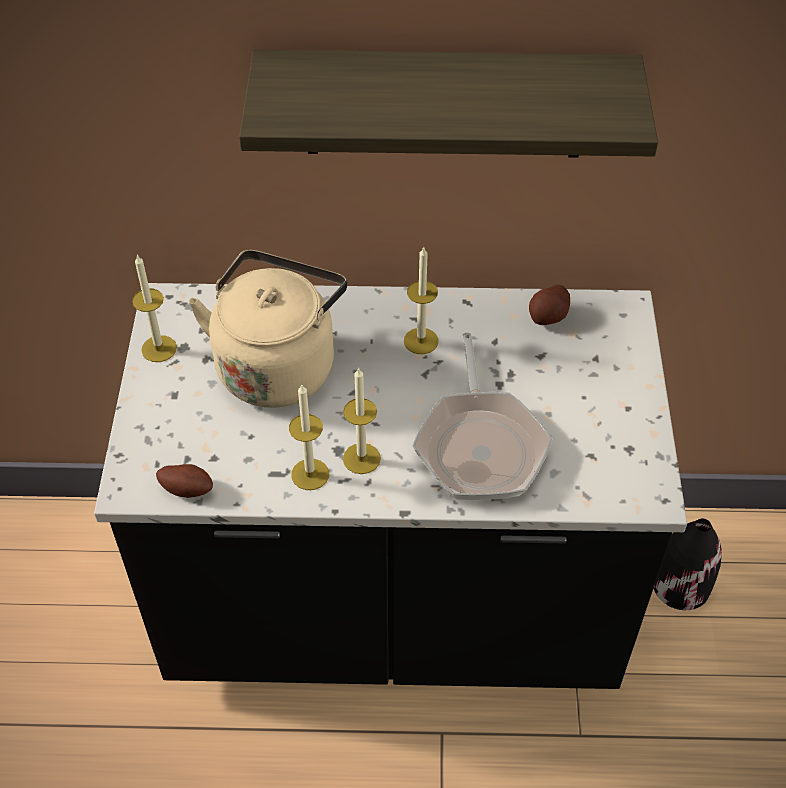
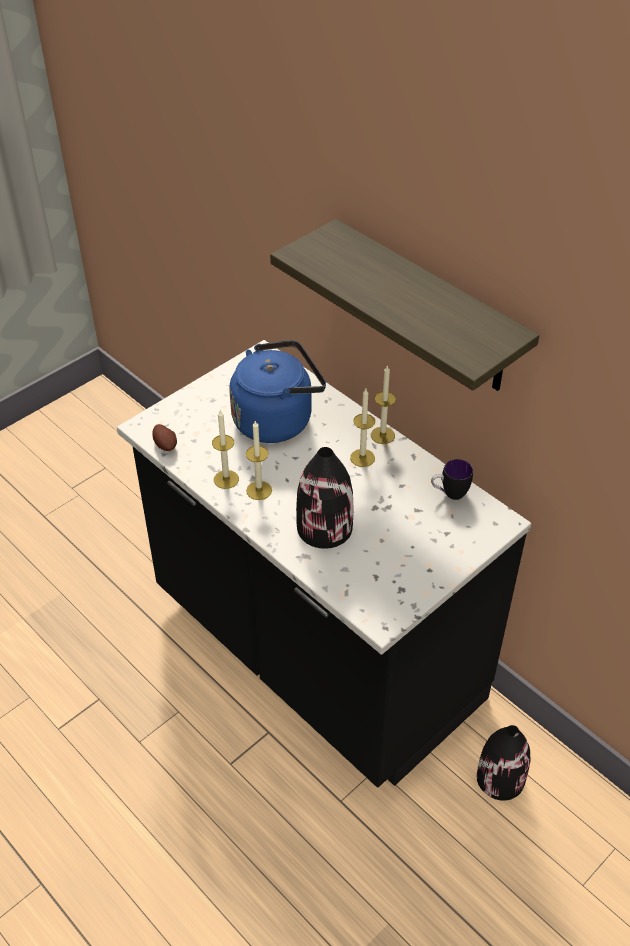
camera: 45 degrees right, 5 degrees down
(159, 348) = (232, 374): candle -> candle (382, 435)
(278, 364) = (277, 419): beige kettle -> blue kettle
(480, 444) = (325, 527): frying pan -> black vase
(548, 316) = (449, 494): potato -> mug

